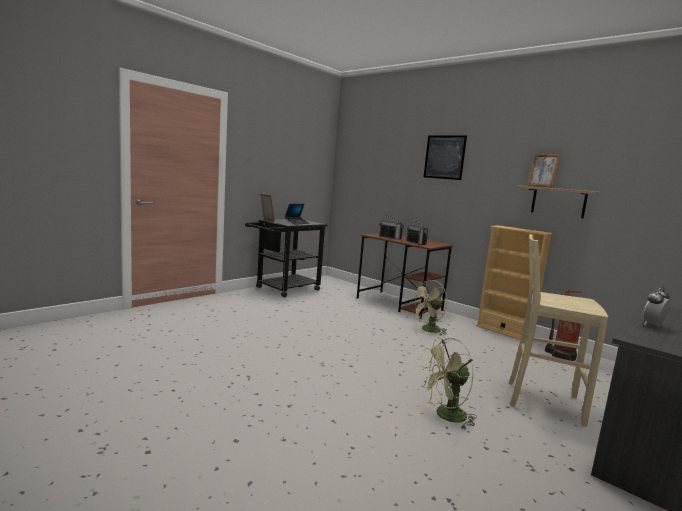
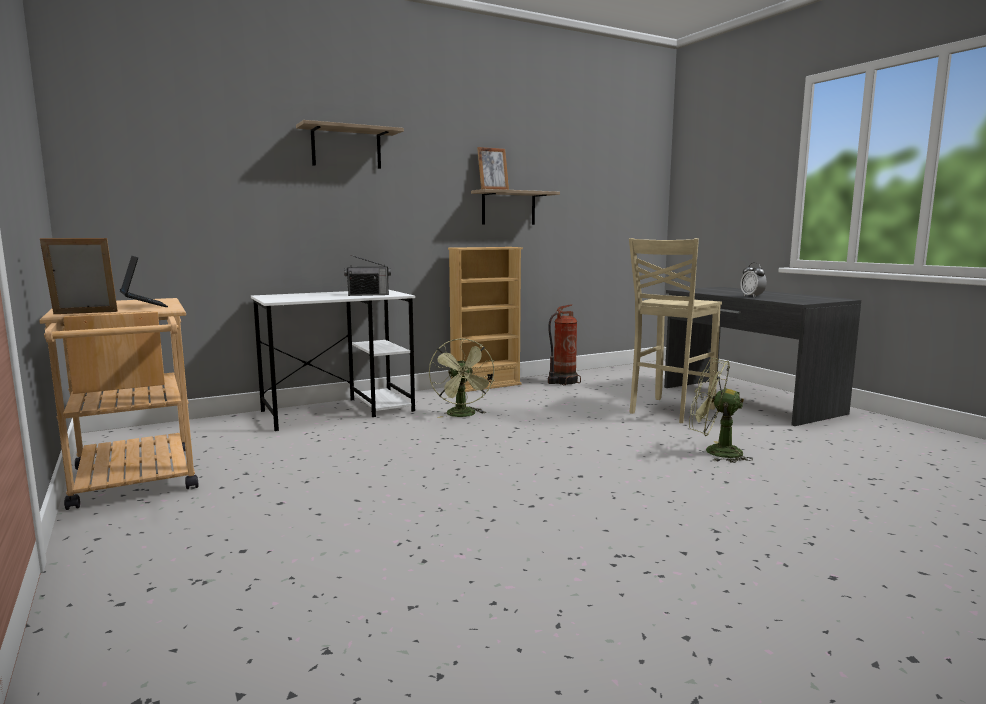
camera: 70 degrees left, 0 degrees up
(284, 289) = (135, 482): black cart -> beige cart
(390, 237) = (311, 297): radio -> none
(399, 304) = (339, 411): brown desk -> white desk
(444, 157) = (346, 147): picture -> shelf
(445, 416) = (714, 452): green fan -> green fan turned 120 degrees clockwise

